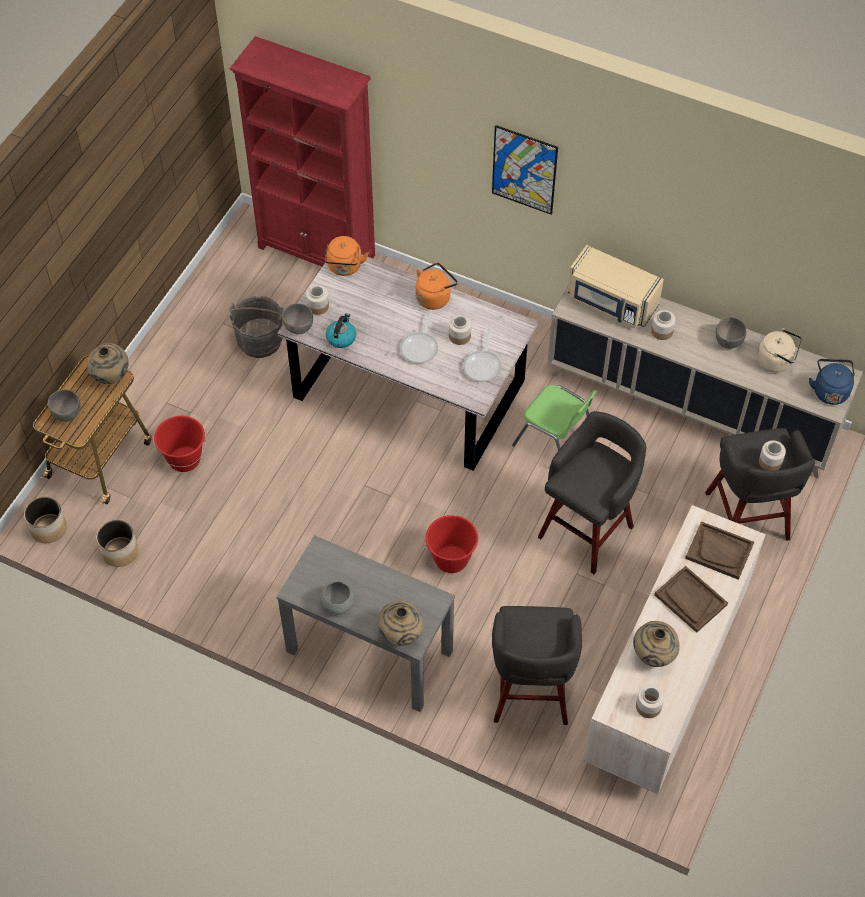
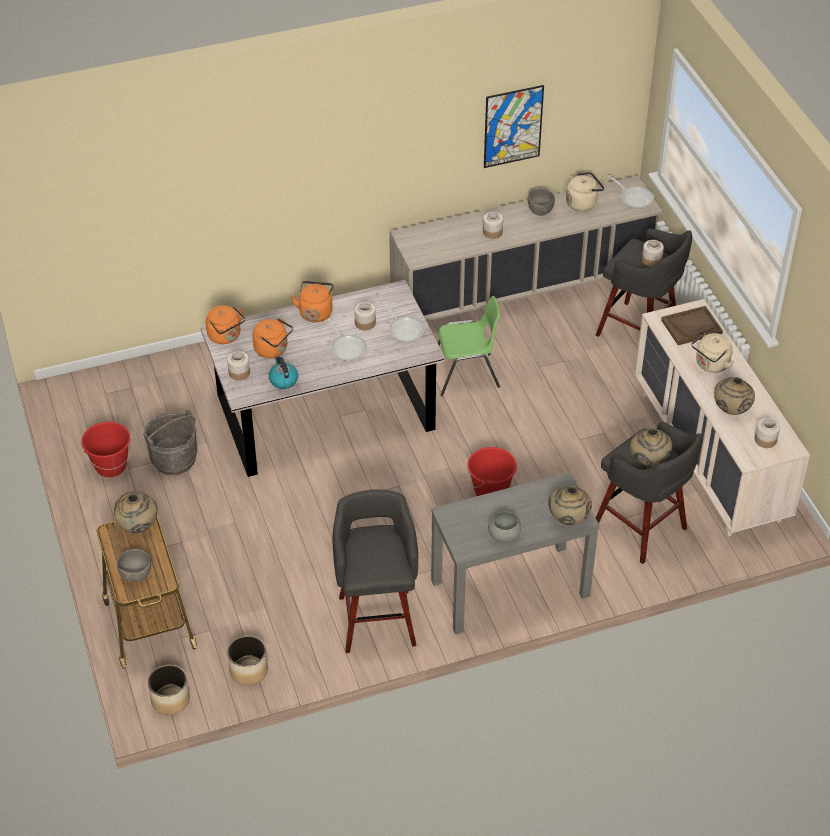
camera: 45 degrees left, 10 degrees down
(184, 459) = (217, 574): red bucket -> red bucket (111, 466)
(298, 327) = (243, 395): grey bowl -> none
(317, 252) = (141, 374): red bookcase -> none
(364, 306) = (273, 350): none -> orange kettle
(524, 170) = (325, 165): picture -> picture (513, 126)
(530, 641) = (648, 462): none -> beige vase
(587, 529) = (553, 409): grey stool -> grey stool (377, 618)
(611, 303) = (439, 237): beige microwave -> none
(690, 600) = (711, 365): brown tray -> beige kettle
(830, 390) = (634, 198): blue kettle -> frying pan

